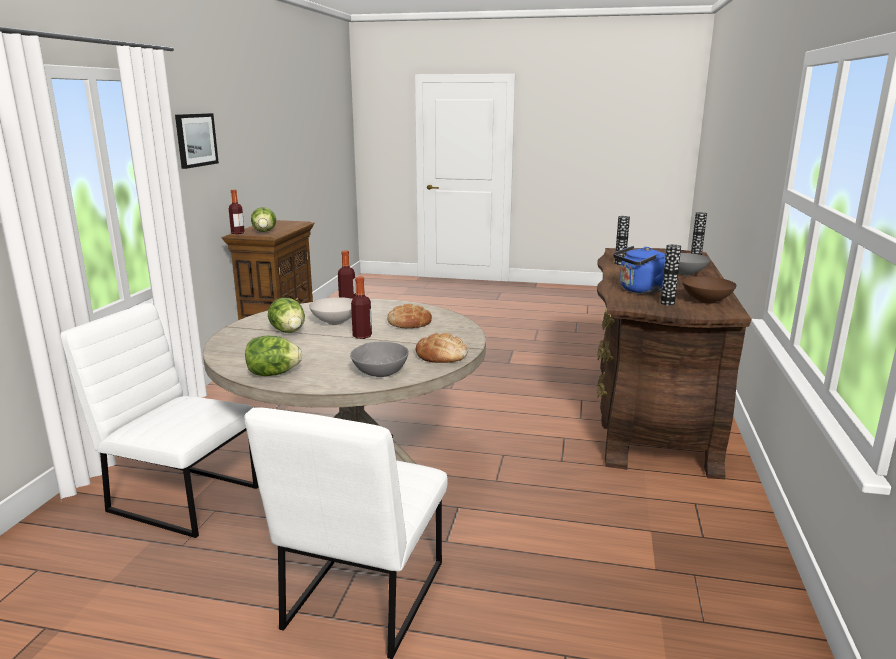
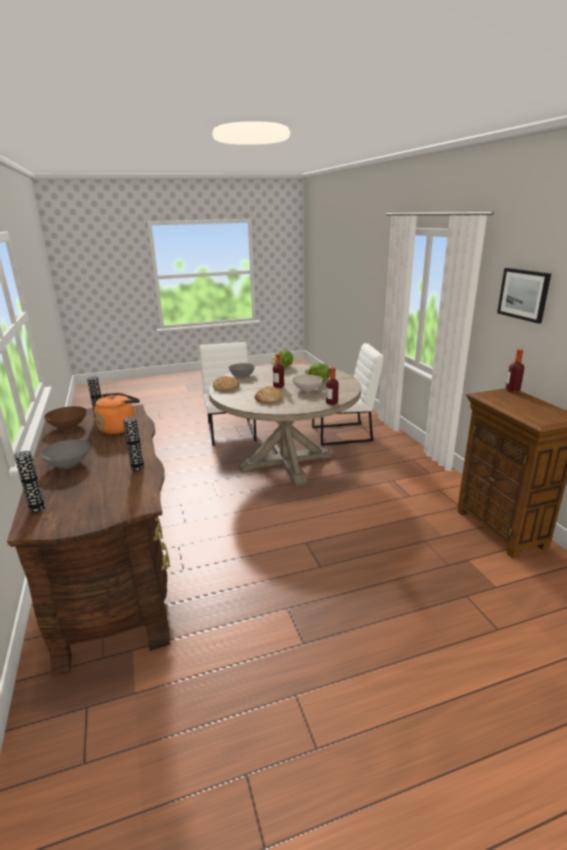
camera: 150 degrees right, 5 degrees up
(264, 232) = (502, 397): lettuce -> none
(639, 290) = (119, 428): blue kettle -> orange kettle

